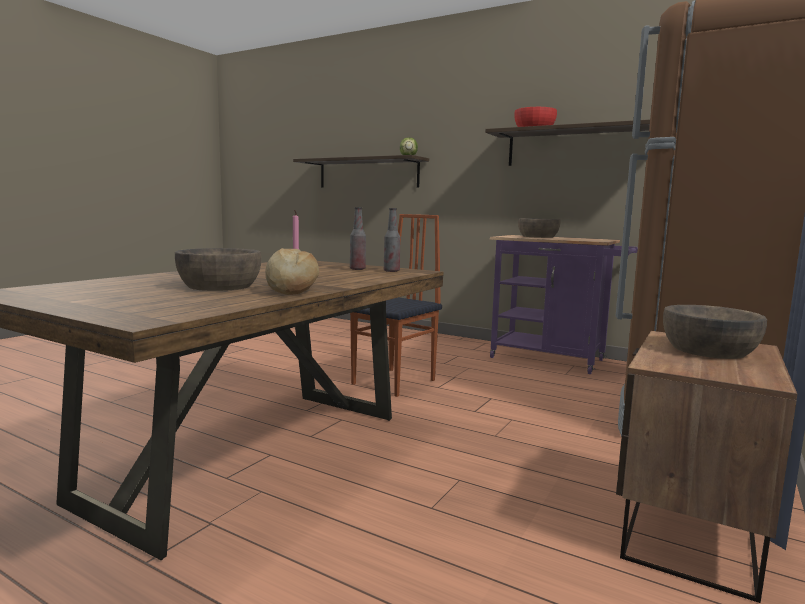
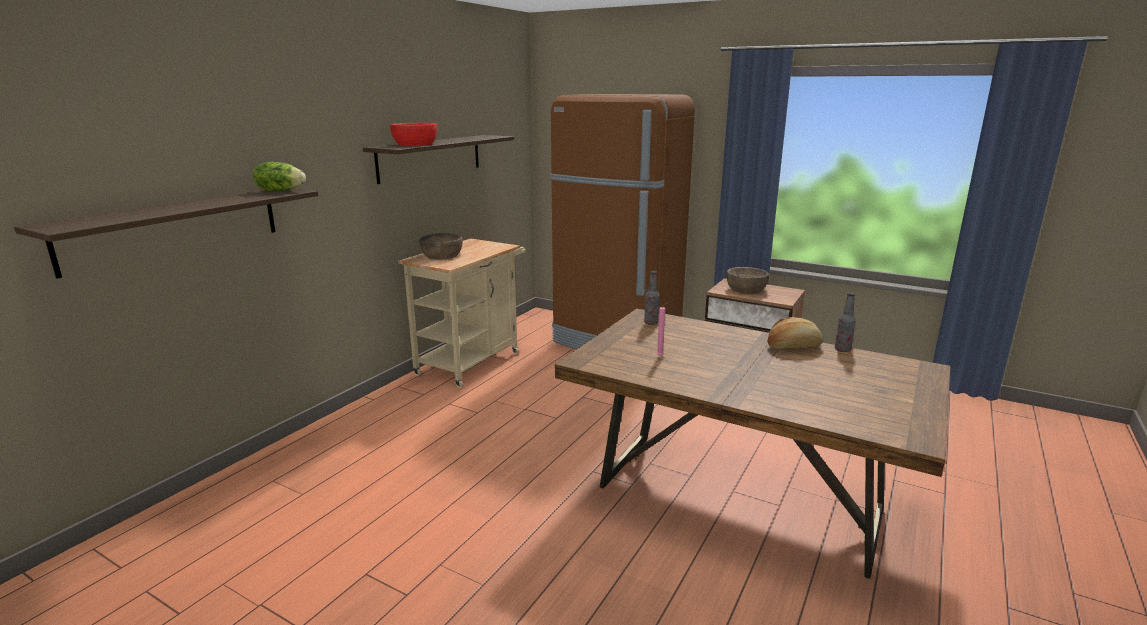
camera: 90 degrees left, 10 degrees up
(219, 286) = (799, 369): brown bowl -> none
(357, 269) = (645, 334): bottle -> bottle (842, 350)
(395, 382) = (543, 439): chair -> none
(554, 360) = (472, 361): purple cart -> beige cart

